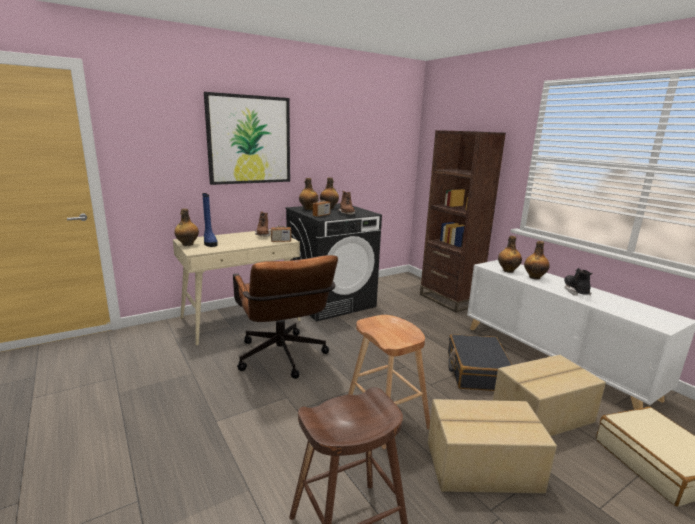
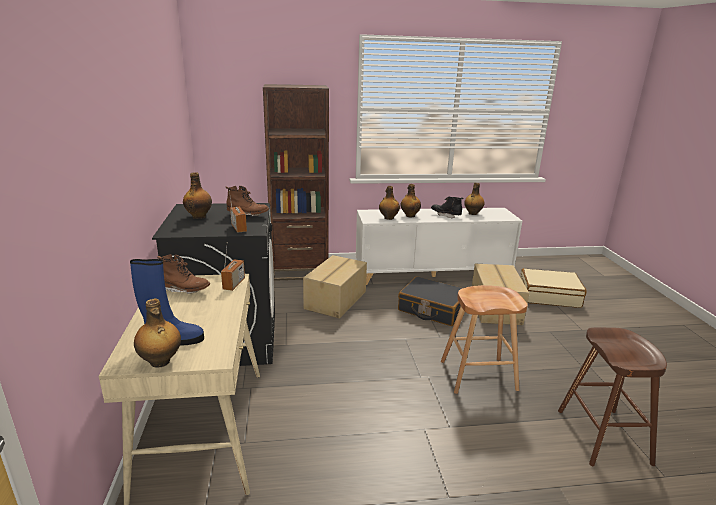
camera: 65 degrees left, 5 degrees up
(249, 140) = (109, 141): picture -> none
(283, 359) = (346, 413): brown office chair -> none
(308, 209) = (189, 227): bottle -> bottle (472, 213)
(483, 467) = (544, 353): cardboard box -> cardboard box (336, 300)

